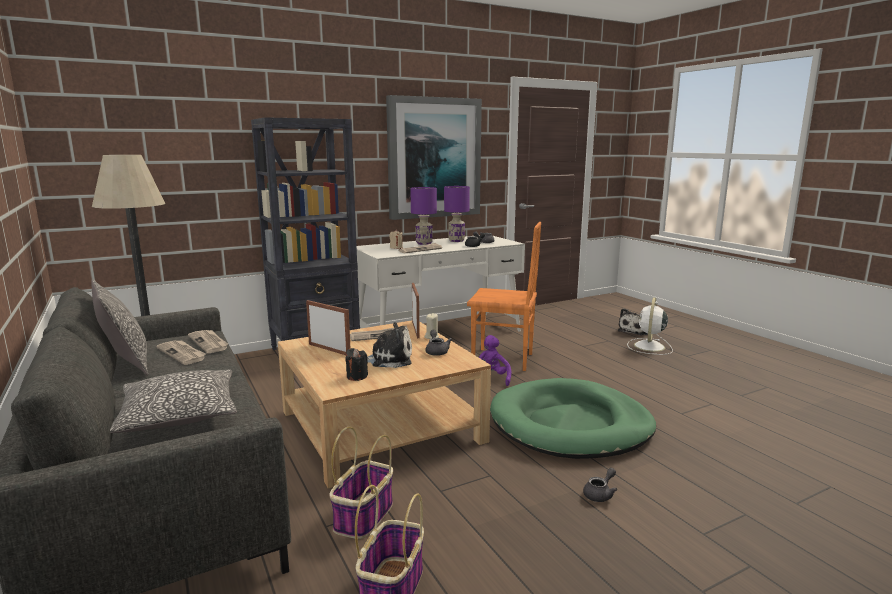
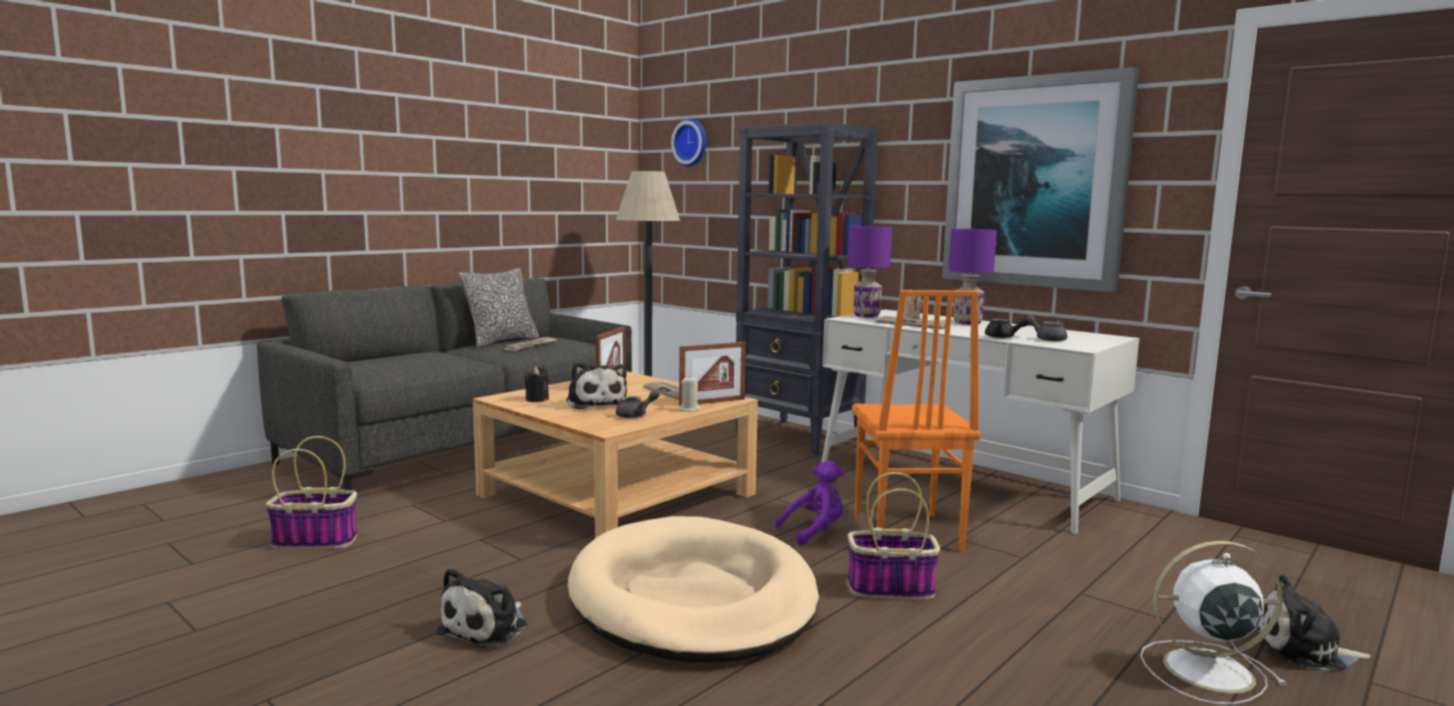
camera: 70 degrees right, 5 degrees down
(120, 123) = (692, 142): none -> wall clock
(180, 414) = (398, 361): pillow -> none
(209, 342) = (564, 347): newspaper -> none
(363, 517) = (427, 515): basket -> basket (889, 588)
(456, 241) = (1026, 330): purple table lamp -> purple table lamp (867, 316)
(570, 424) = (693, 598): green dog bed -> beige dog bed
(600, 494) = (487, 628): grey teapot -> plush toy

